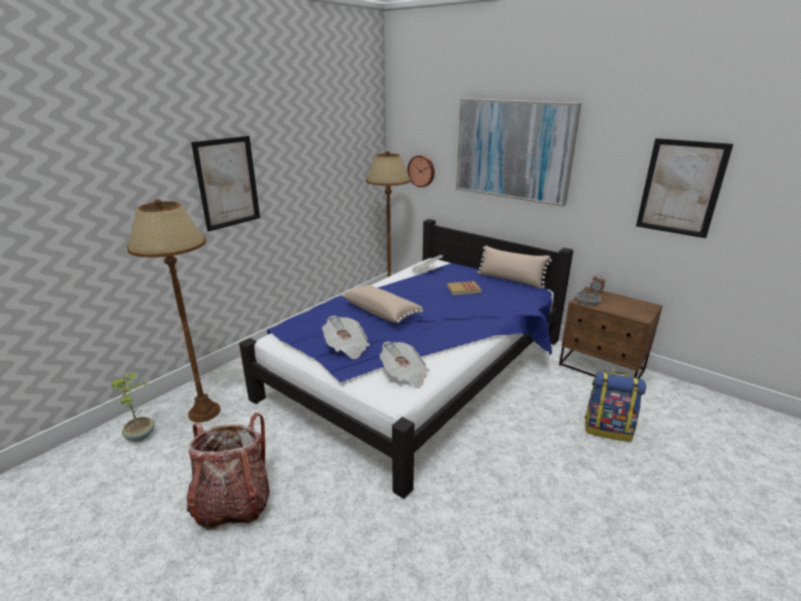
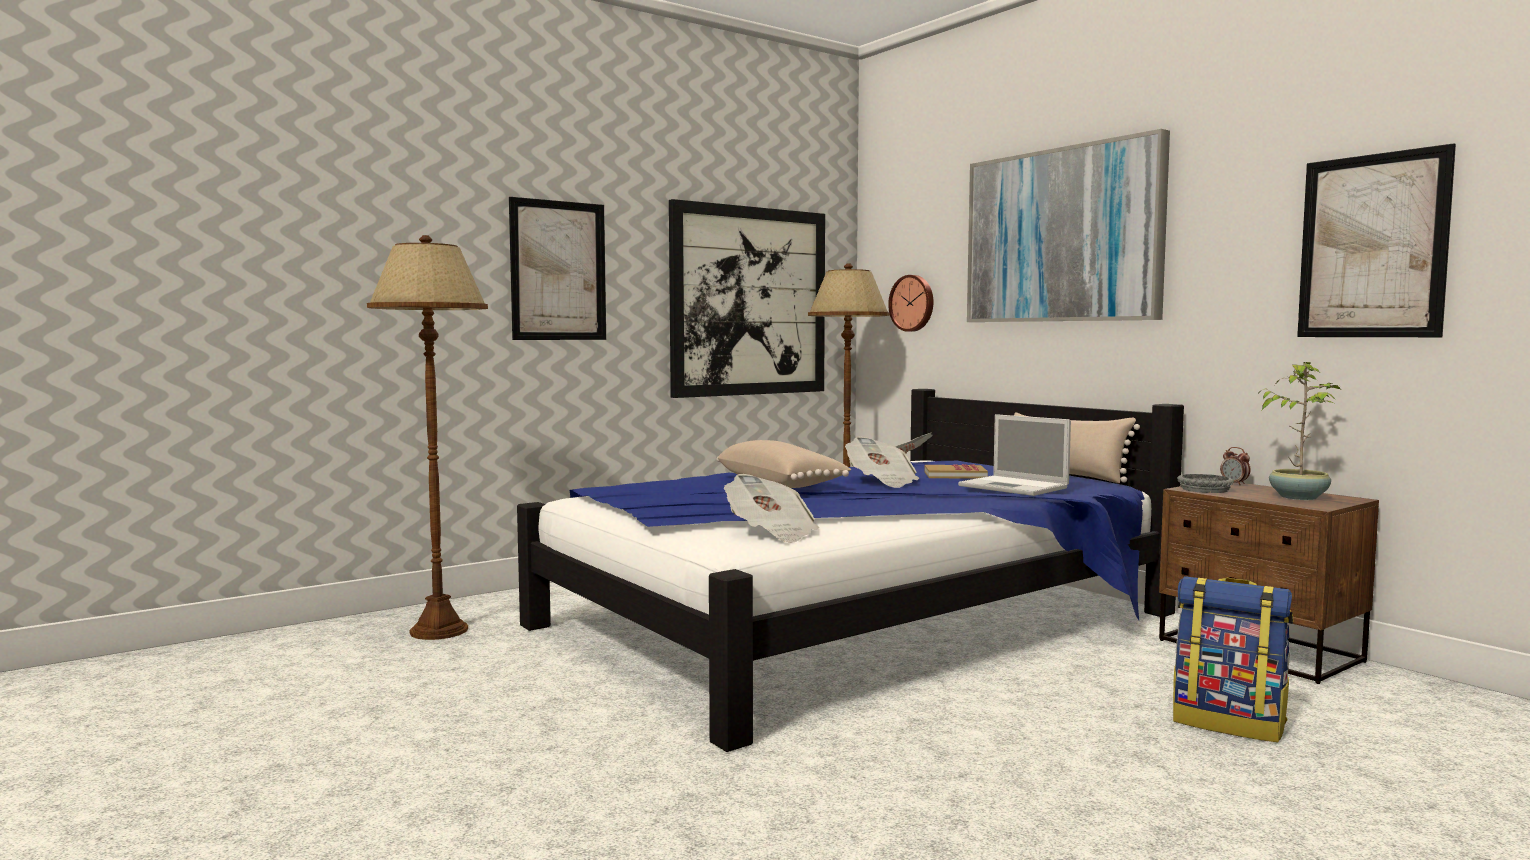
camera: 15 degrees right, 20 degrees down
(141, 435) = (324, 642): potted plant -> potted plant (1298, 497)
(233, 503) = (418, 721): backpack -> none
(333, 176) = (749, 301): none -> picture
(346, 347) = (686, 503): newspaper -> newspaper (881, 482)
(499, 304) = (1015, 487): none -> laptop

